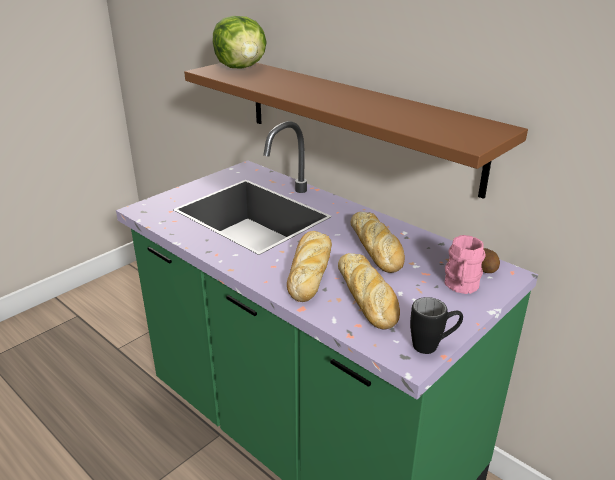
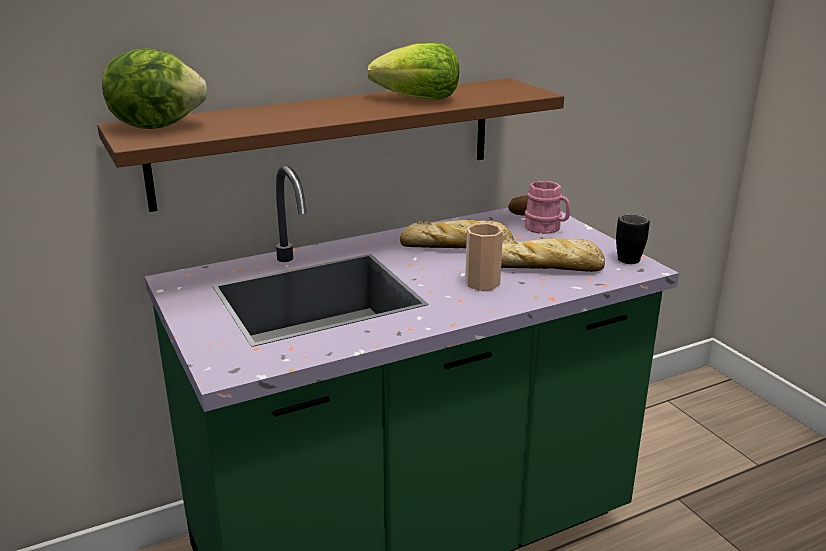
camera: 70 degrees left, 5 degrees down
(310, 270) = (482, 283): bread -> cup
(383, 109) = (419, 100): none -> lettuce

